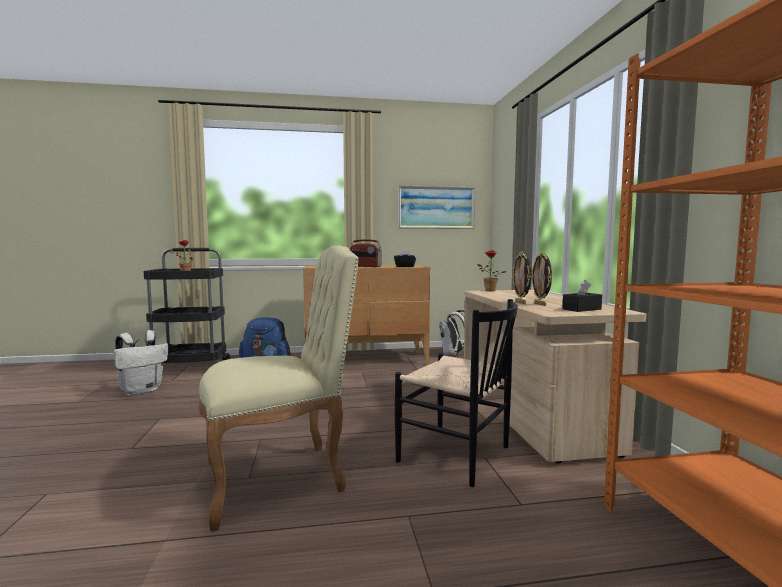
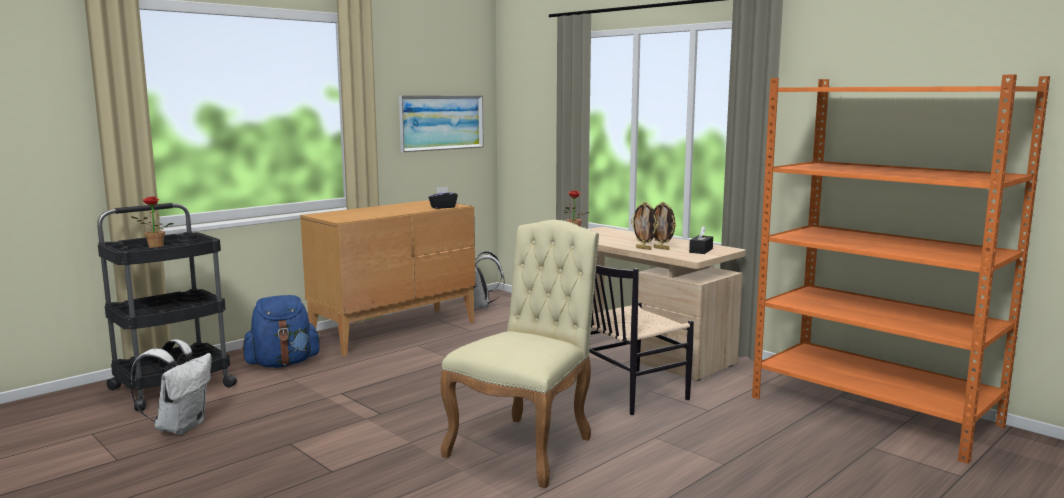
camera: 35 degrees left, 5 degrees up
(365, 266) = (395, 211): radio -> none
(458, 456) = (630, 394): black chair -> black chair turned 150 degrees clockwise

